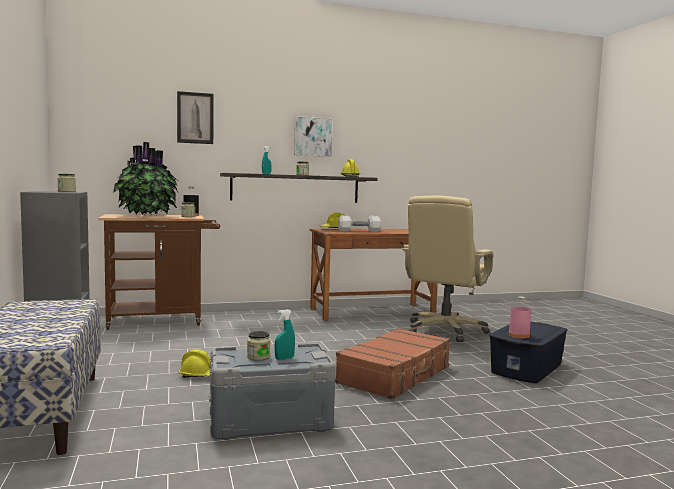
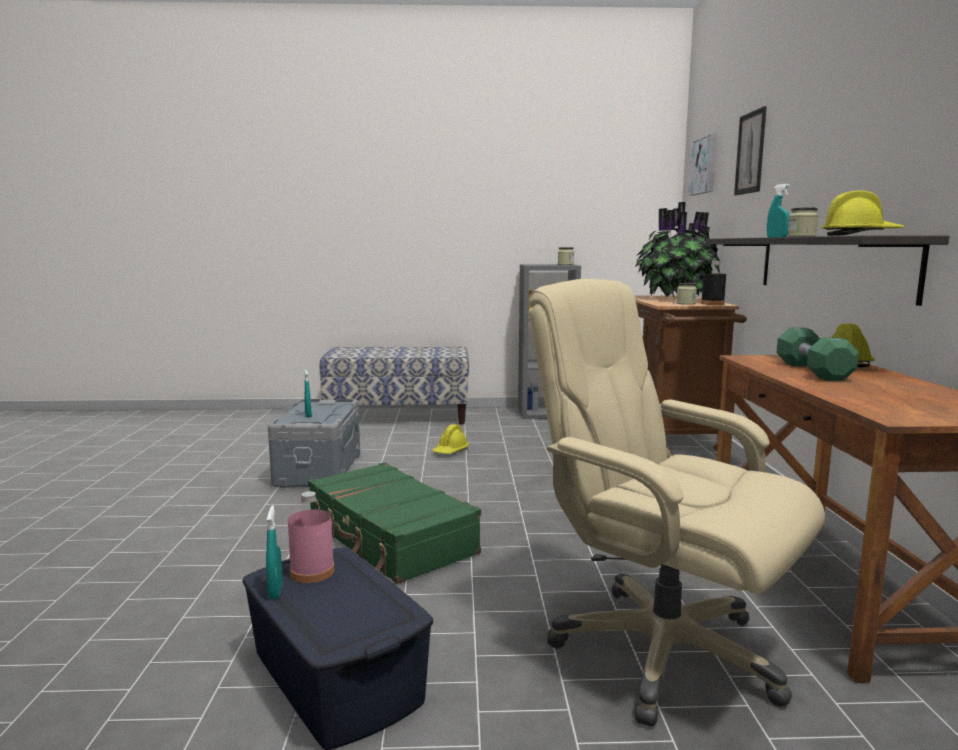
camera: 105 degrees right, 5 degrees up
(258, 357) = (321, 410): jar -> none
(312, 136) = (863, 145): picture -> picture (704, 166)
(359, 231) = (812, 371): white dumbbell -> green dumbbell
(396, 375) = (389, 537): brown suitcase -> green suitcase
(541, 338) = (275, 591): none -> turquoise spray bottle

